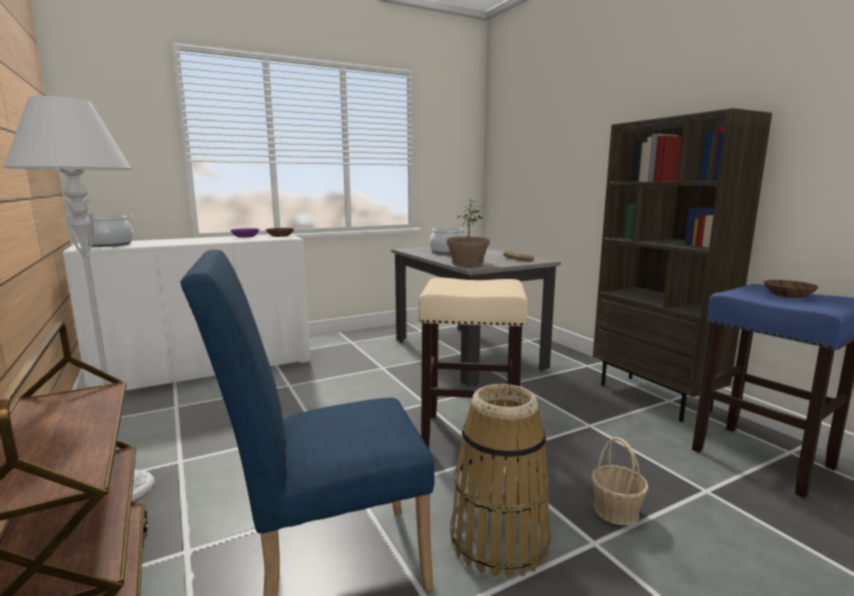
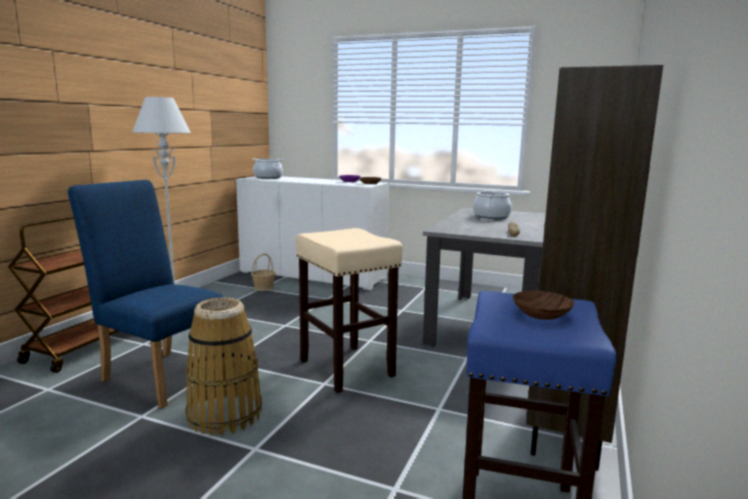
camera: 50 degrees right, 0 degrees up
(467, 263) = (452, 226): potted plant -> none
(616, 510) = (308, 449): basket -> basket (264, 287)

